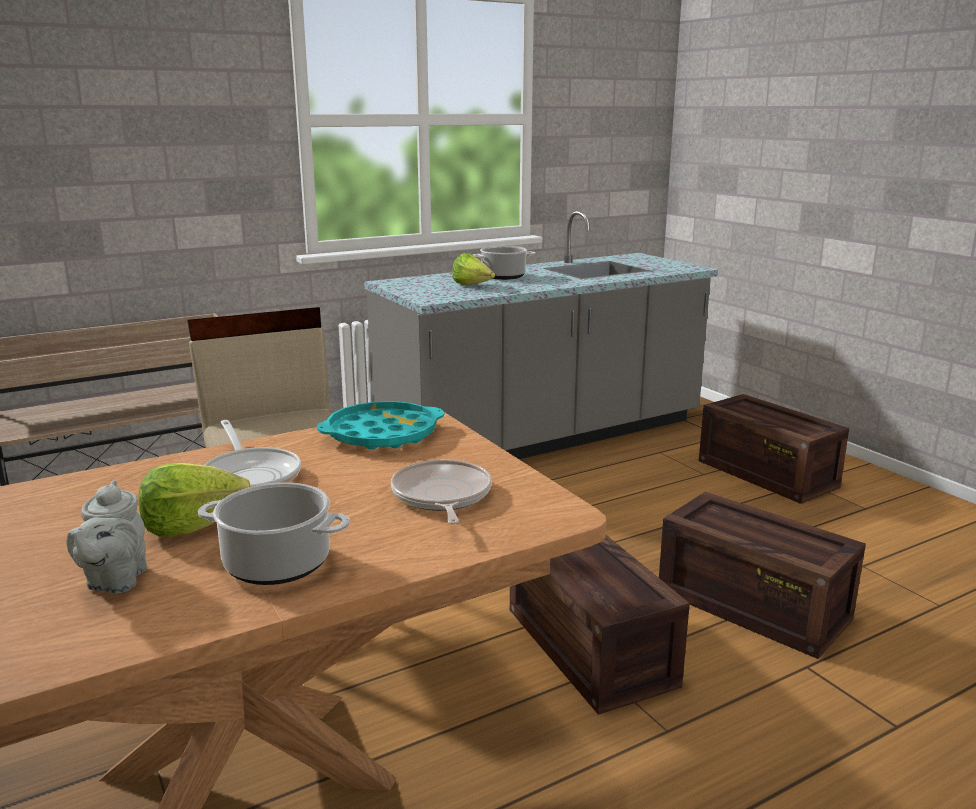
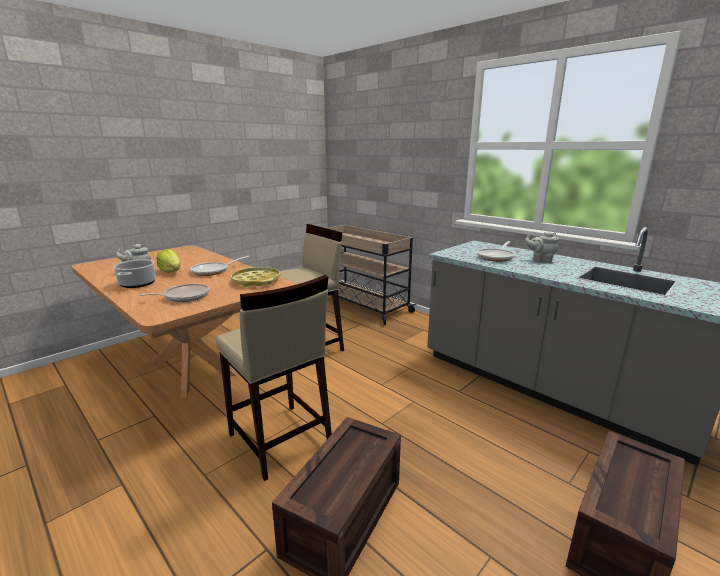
camera: 75 degrees right, 0 degrees up
(382, 434) = (256, 281): turquoise tray -> yellow tray
(473, 286) = (496, 257): lettuce -> frying pan
(504, 276) = (540, 260): cooking pot -> grey teapot
(593, 647) = (279, 440): crate -> beige stool

